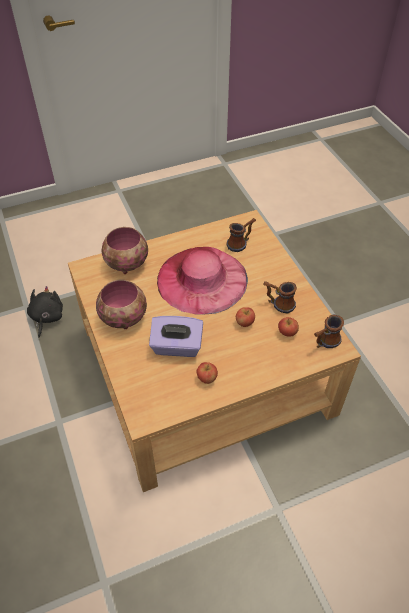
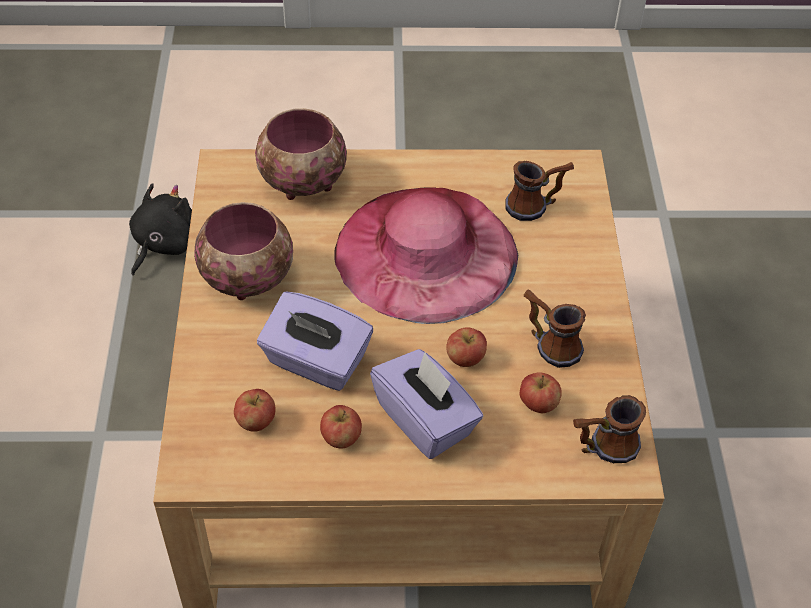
camera: 20 degrees right, 0 degrees up
(162, 384) = (256, 422): none -> apple
(241, 357) = (425, 420): none -> purple tissue box

